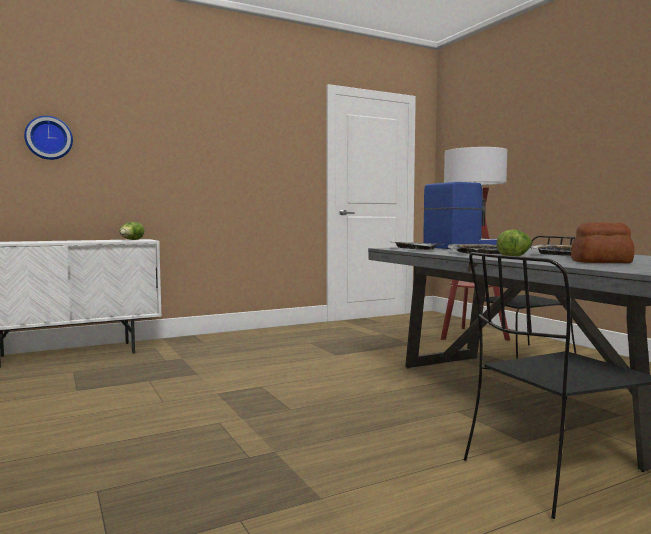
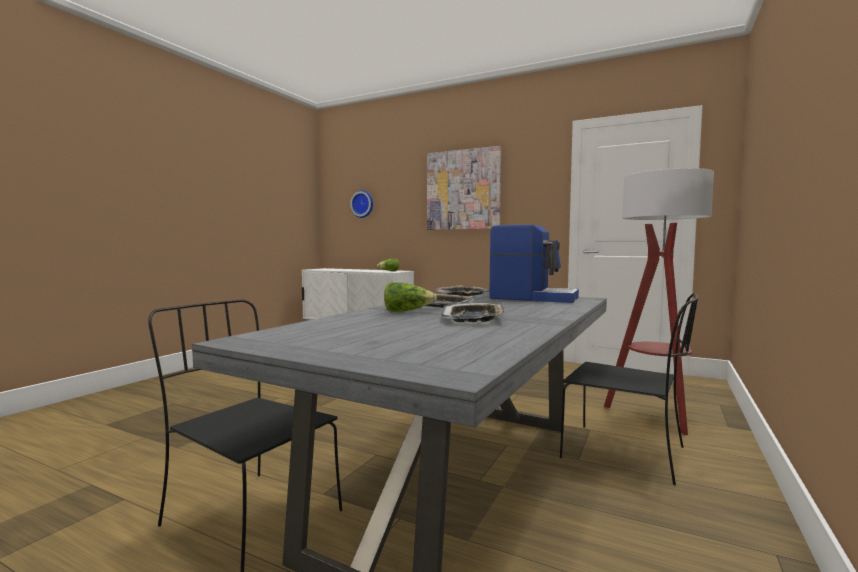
camera: 55 degrees right, 0 degrees up
(215, 137) = (463, 190): none -> picture
(602, 262) = (365, 328): bread -> none

